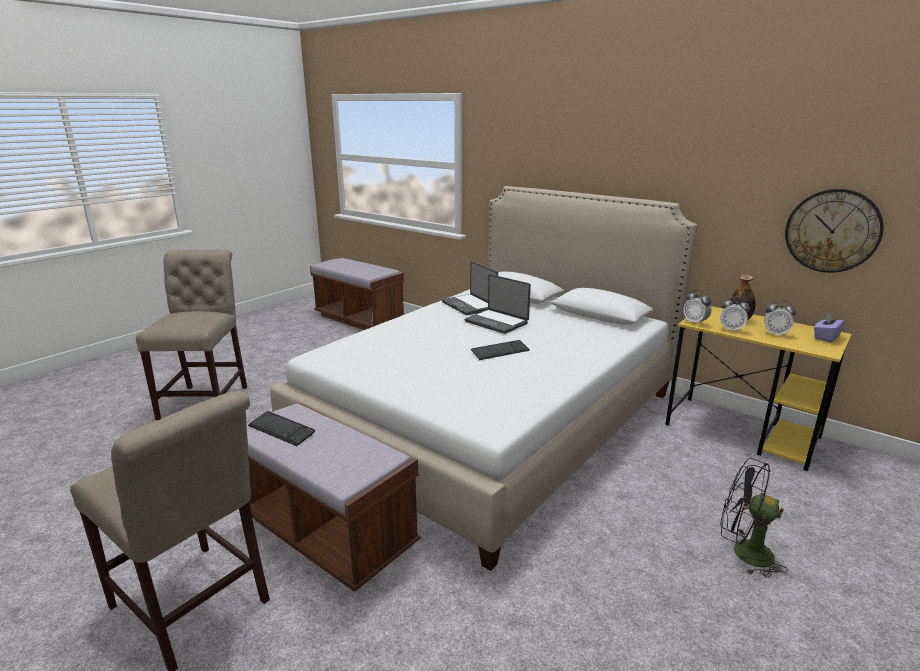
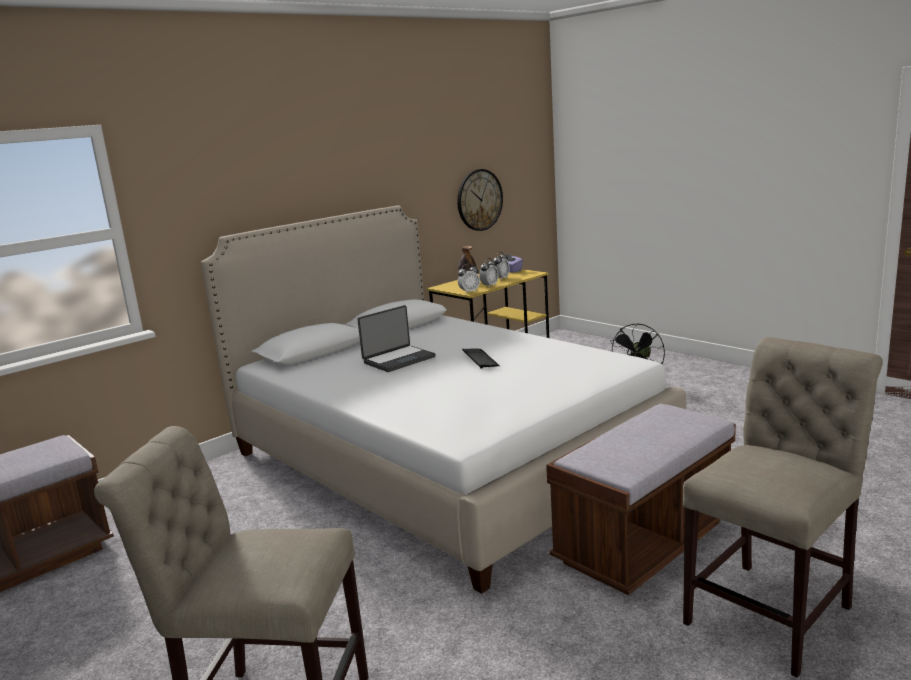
camera: 80 degrees left, 5 degrees down
(281, 430) = (628, 455): keyboard -> none
(470, 305) = (331, 372): laptop -> none

